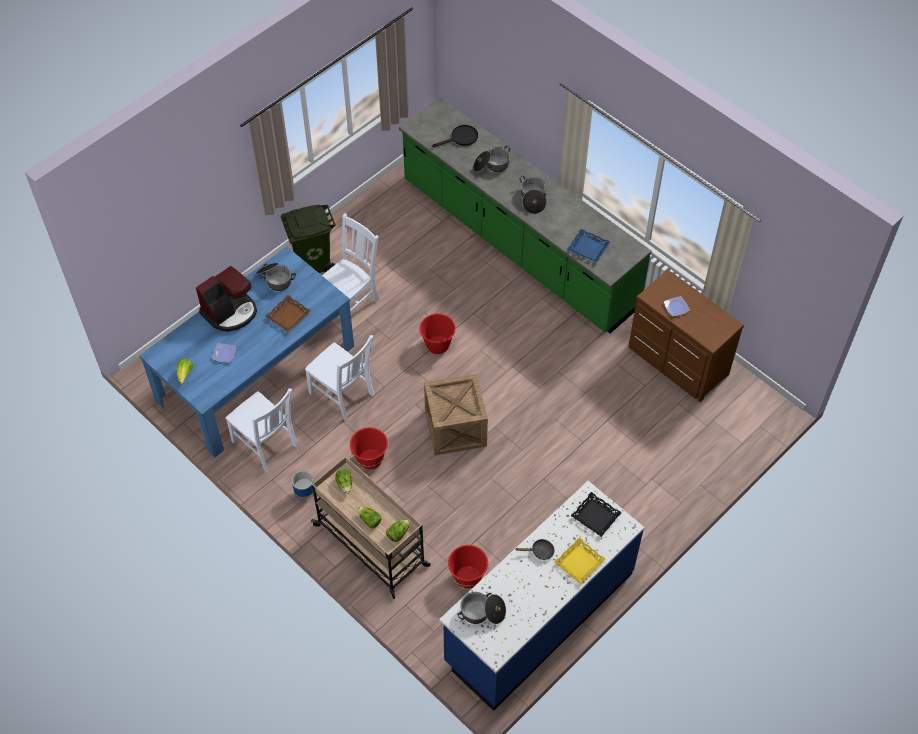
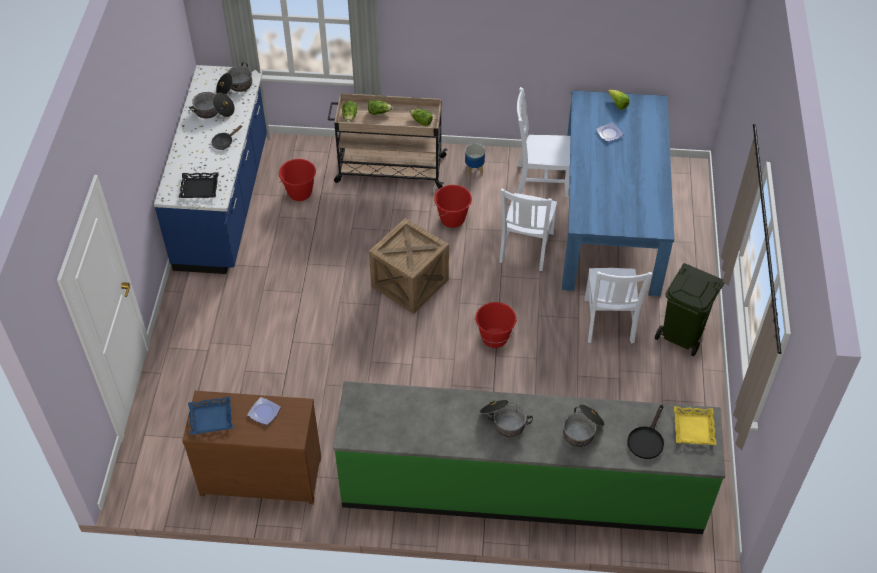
camera: 140 degrees right, 5 degrees down
(230, 312) = (646, 163): coffee machine -> none
(275, 279) = (646, 208): cooking pot -> cooking pot (213, 111)
(288, 316) = (599, 188): brown tray -> none
(343, 395) = (526, 248): white chair -> white chair turned 75 degrees counterclockwise
(579, 562) = (188, 153): yellow tray -> yellow tray (694, 428)
(588, 248) = (399, 406): blue tray -> blue tray (211, 418)

